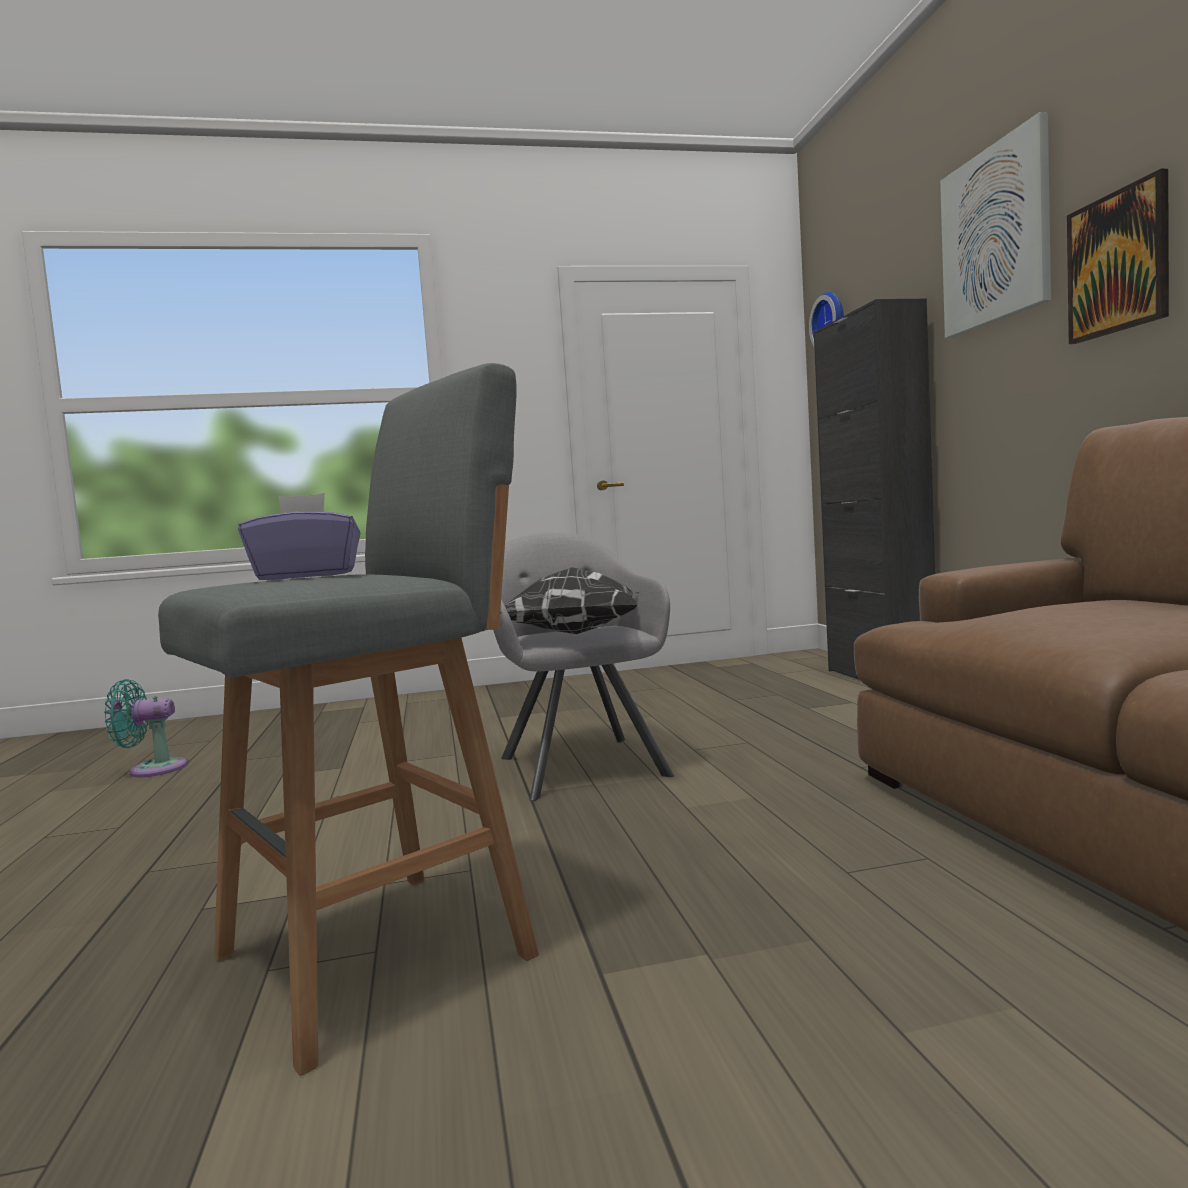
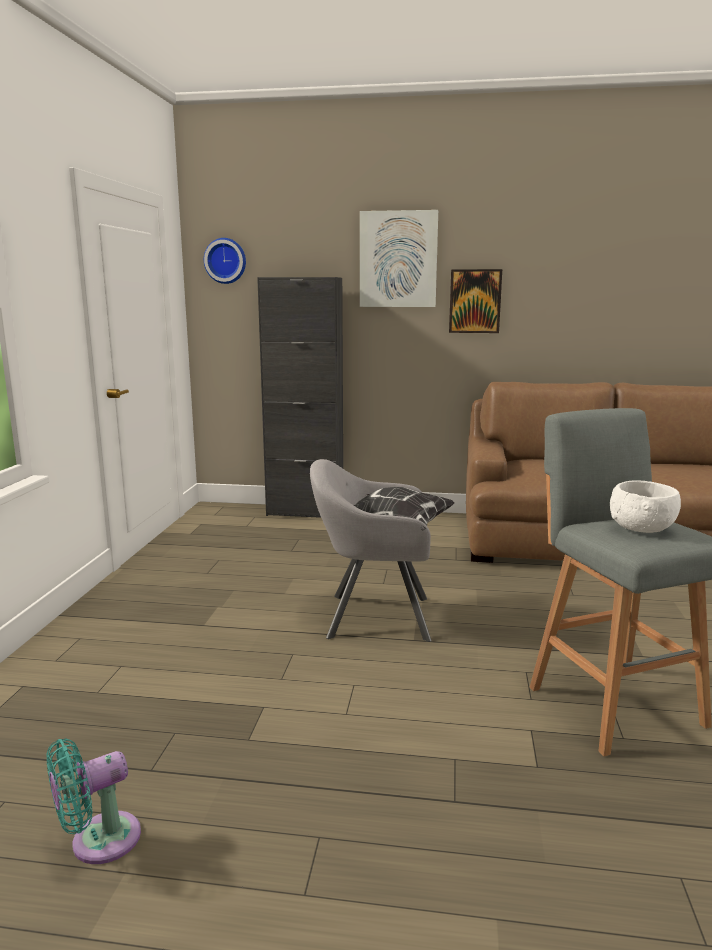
camera: 70 degrees left, 10 degrees up
(152, 769) = (98, 841): turquoise fan -> turquoise fan turned 45 degrees clockwise
(307, 576) = (642, 529): purple tissue box -> white bowl

